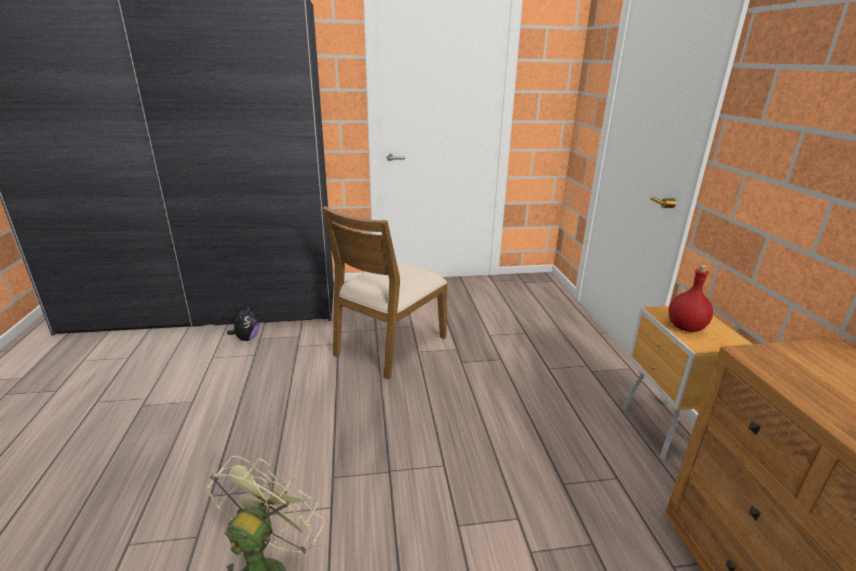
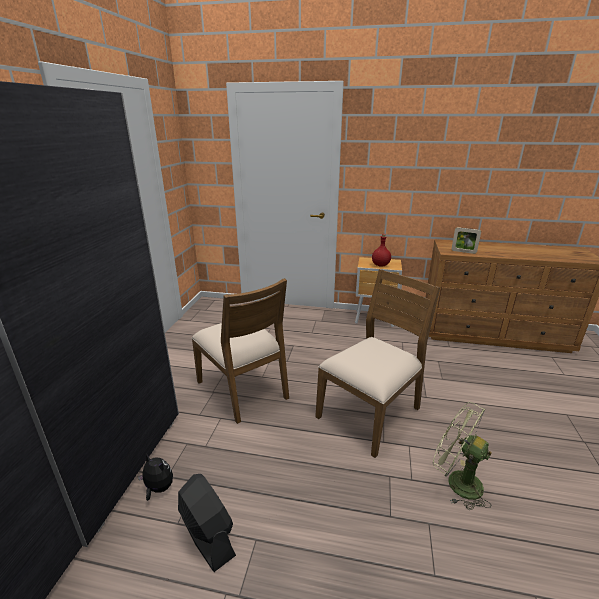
camera: 70 degrees left, 0 degrees up
(199, 375) = (207, 535): none -> black fan
(387, 457) = (370, 413): none -> brown chair
(797, 379) = (463, 252): none -> picture frame

